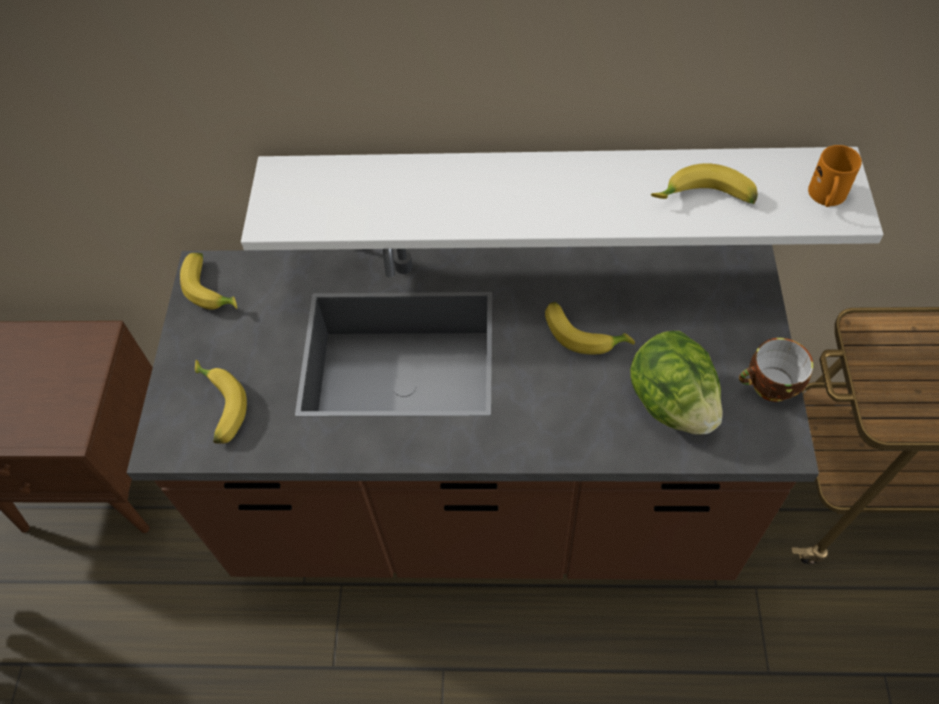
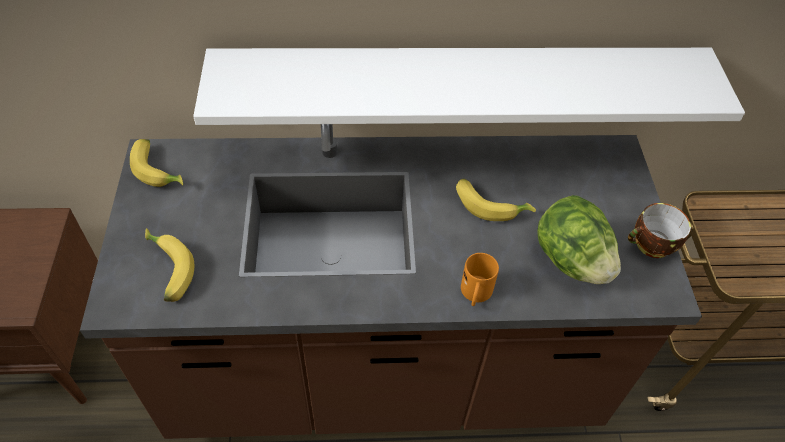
camera: 10 degrees left, 5 degrees down
(705, 200) = (596, 85): banana -> none
(826, 198) = (694, 85): orange mug -> orange mug (475, 294)

